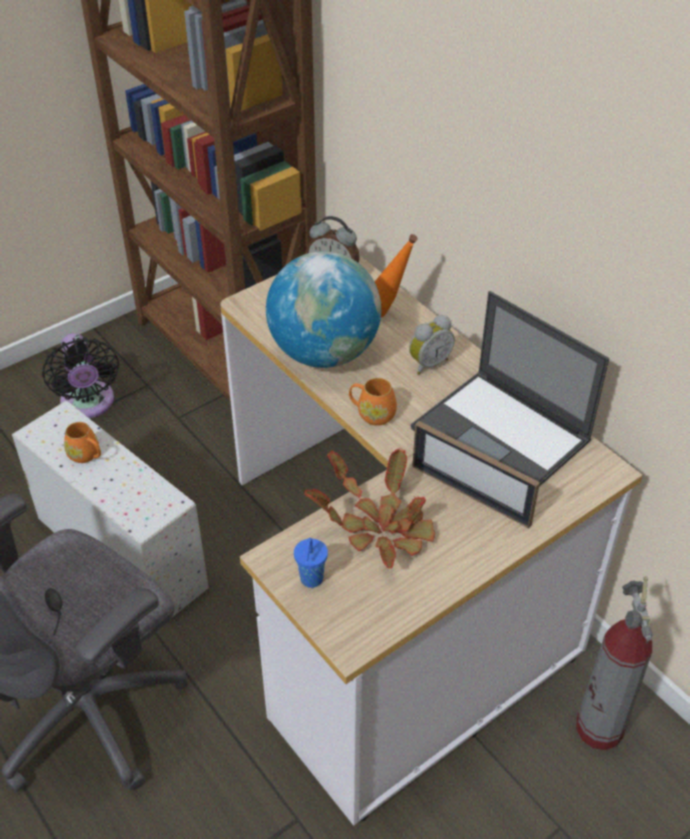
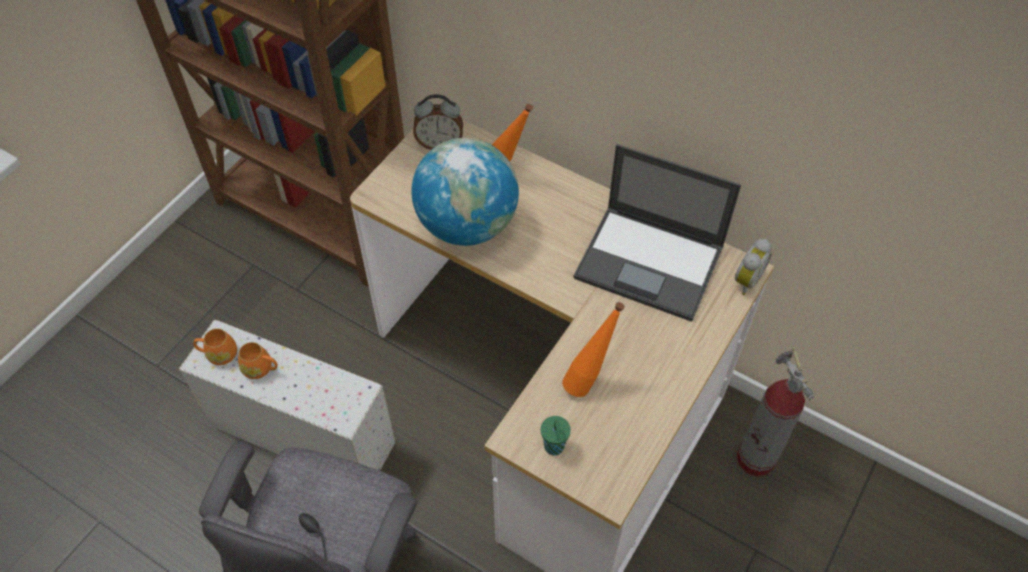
camera: 20 degrees left, 10 degrees up
(88, 404) = (206, 300): black fan -> none
(311, 580) = (554, 447): blue cup -> green cup
(372, 414) = (535, 274): orange mug -> orange mug (218, 354)
(380, 527) = (589, 380): potted plant -> orange bottle
(428, 363) = (561, 210): alarm clock -> alarm clock (745, 280)
(470, 495) = (648, 326): picture frame -> none

